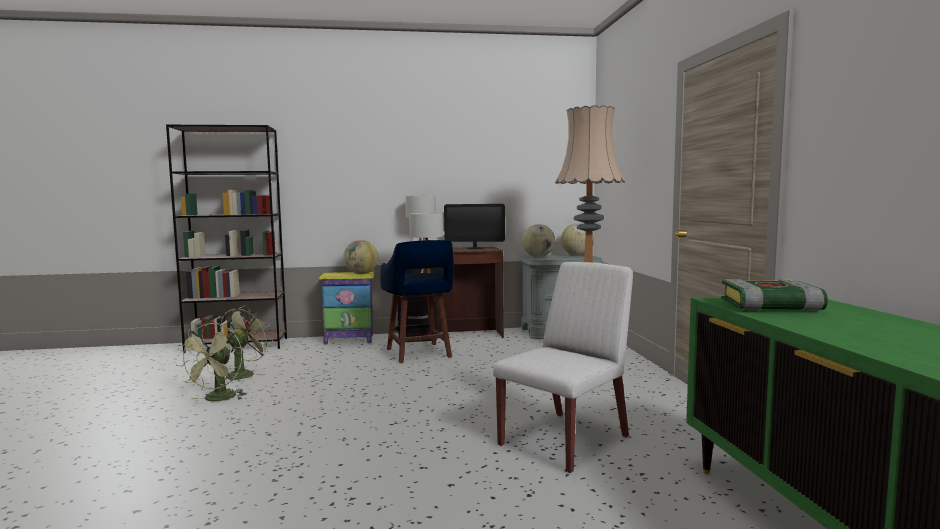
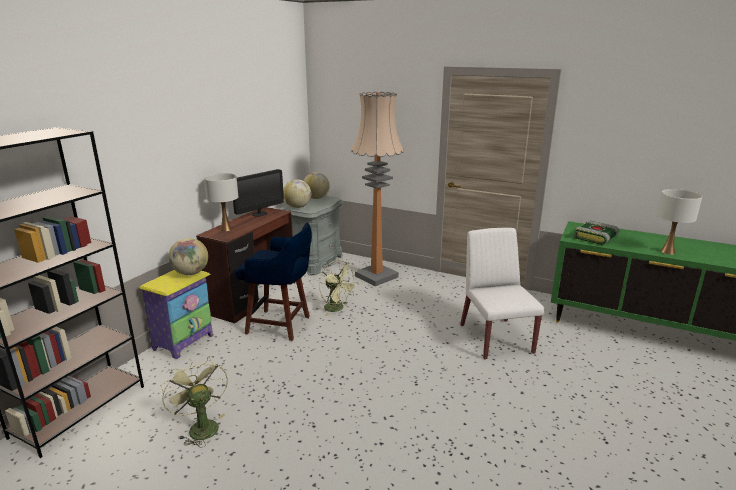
camera: 55 degrees left, 15 degrees up
(217, 399) = (260, 457): green fan -> green fan (337, 309)
(426, 272) = (272, 253): white table lamp -> white table lamp (667, 252)

